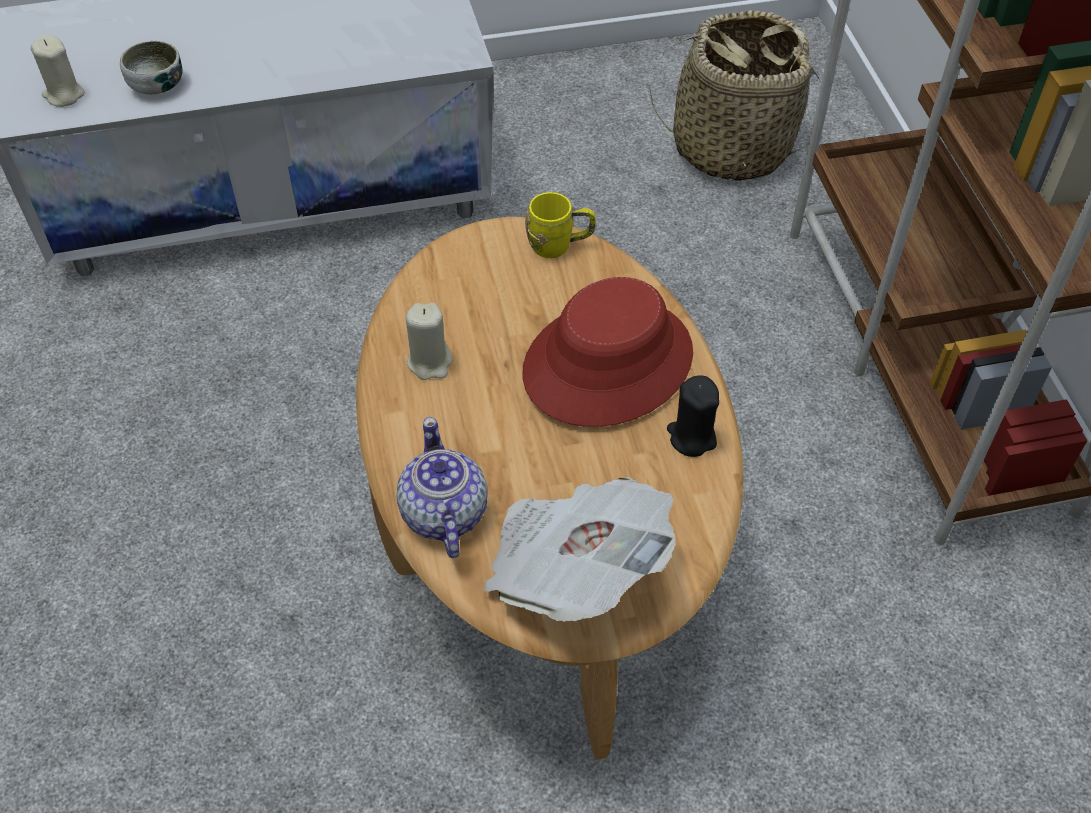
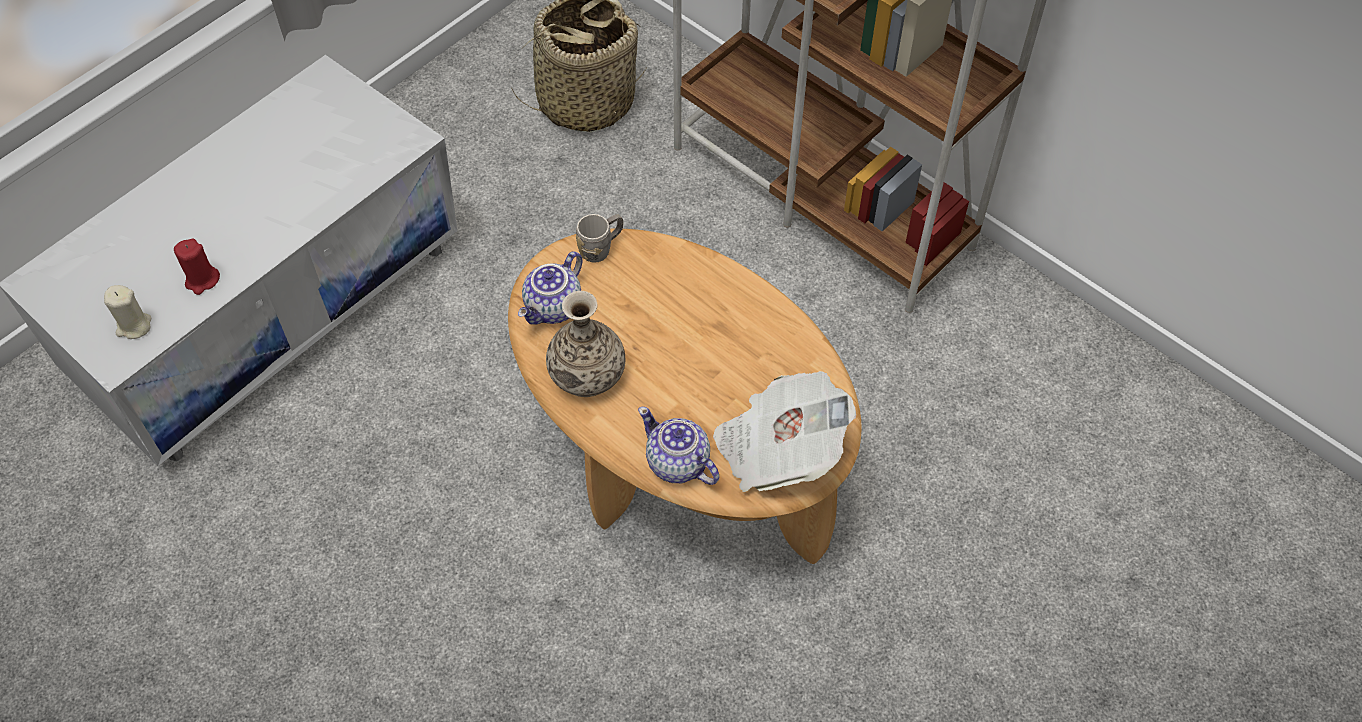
camera: 35 degrees left, 5 degrees up
(157, 85) = (202, 280): bowl -> red candle
(430, 362) = (586, 374): beige candle -> vase
(456, 278) = (554, 308): none -> teapot
(560, 245) = (601, 248): yellow mug -> grey mug
(607, 362) = (695, 311): red hat -> none
(691, 437) = (781, 330): black candle -> none

